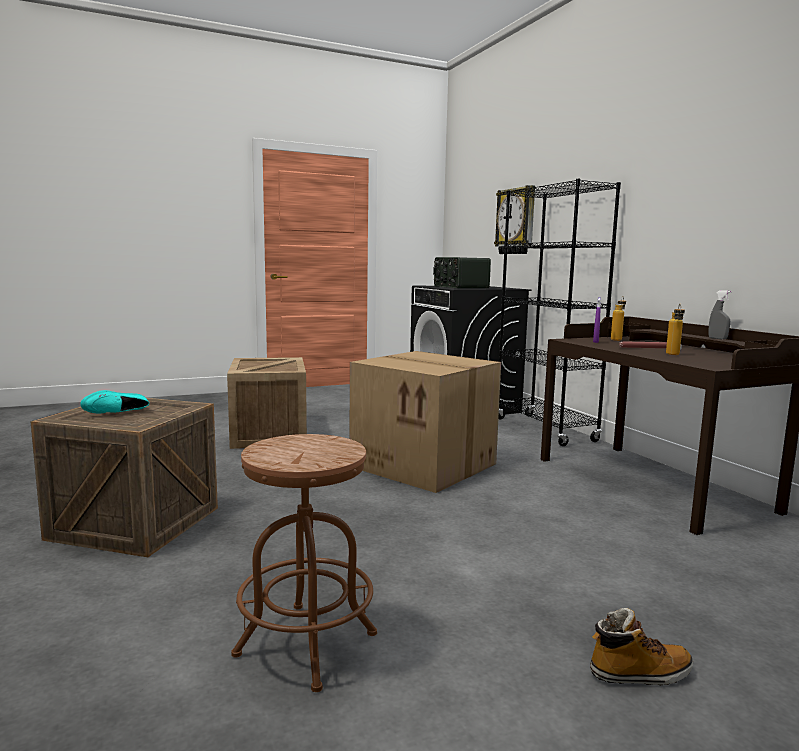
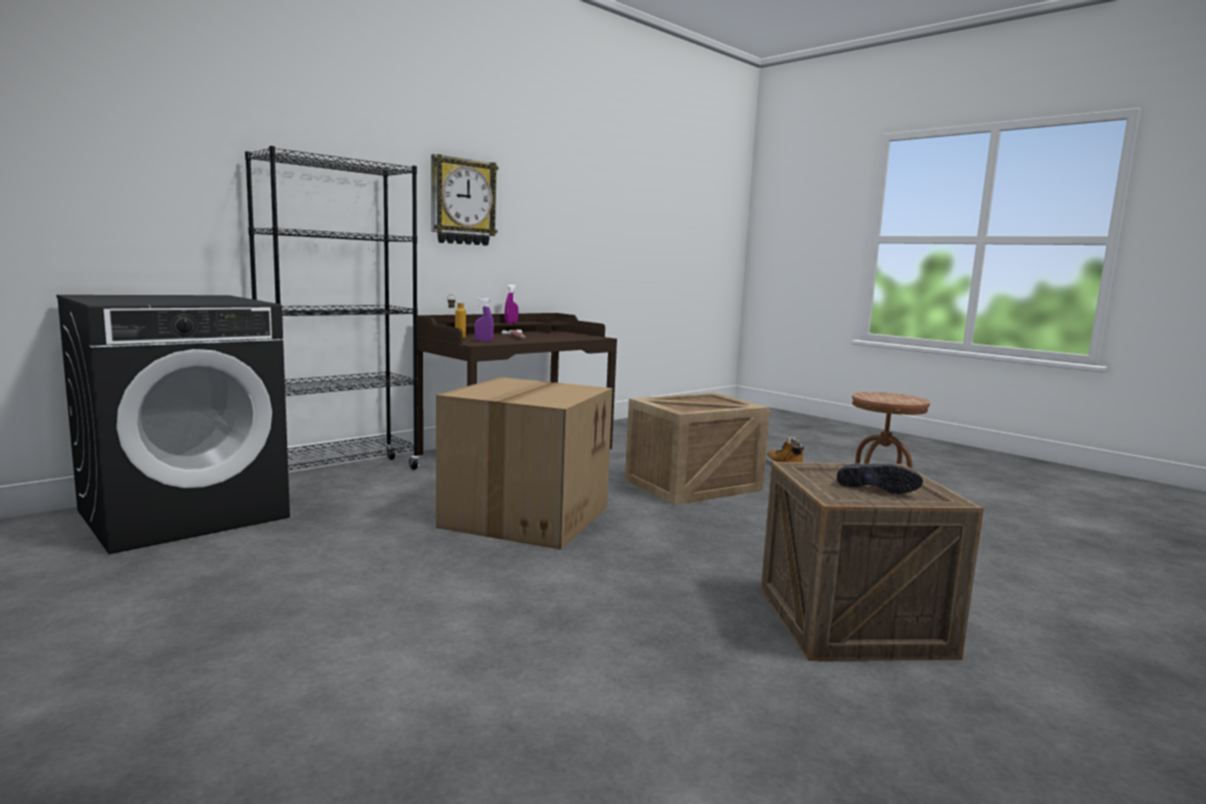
camera: 110 degrees left, 0 degrees up
(119, 414) = (876, 488): turquoise shoe -> black shoe
(270, 434) = (424, 635): crate -> crate (693, 485)
(460, 287) = (178, 300): radio -> none
(516, 221) = (153, 180): wall clock -> wall clock (462, 202)
(673, 355) = (550, 337): bottle -> none
(717, 338) = (511, 322): grey spray bottle -> purple spray bottle

